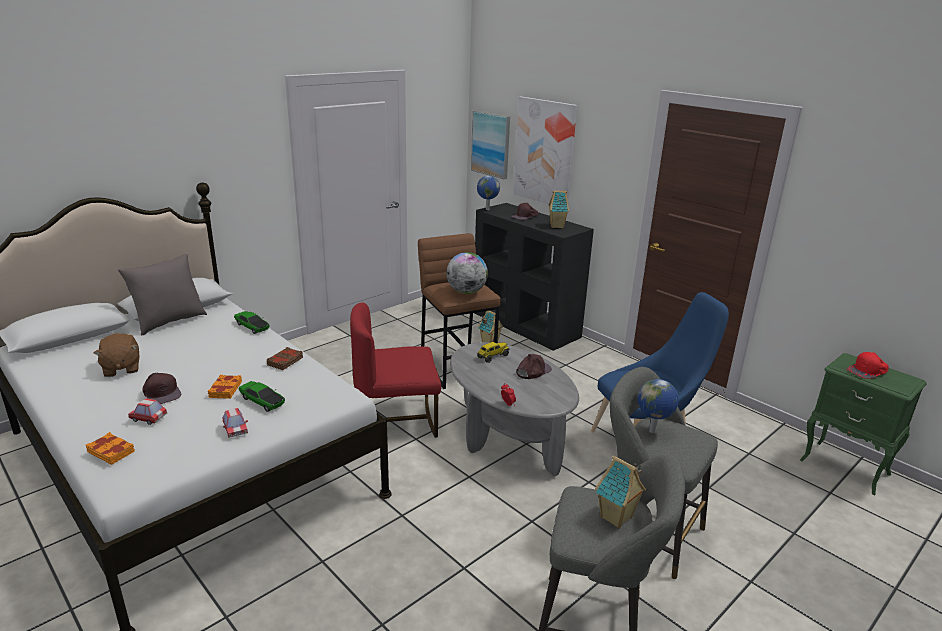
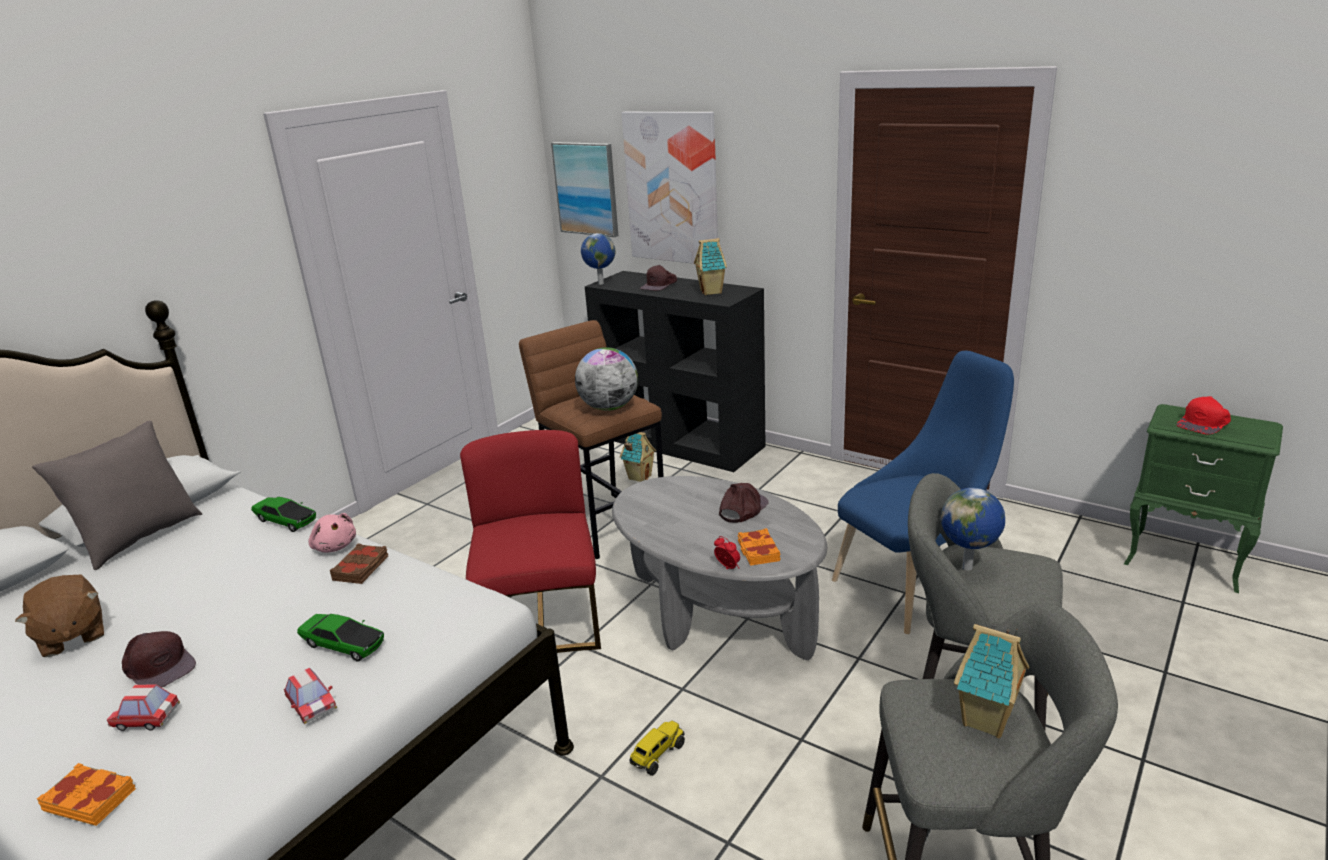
camera: 10 degrees left, 0 degrees up
(225, 389) = (271, 637): orange book -> orange book (758, 551)
(275, 346) = (334, 546): none -> pink plush toy
(397, 419) = (542, 621): red chair -> red chair turned 105 degrees clockwise
(492, 356) = (674, 498): toy truck -> toy truck (657, 755)

